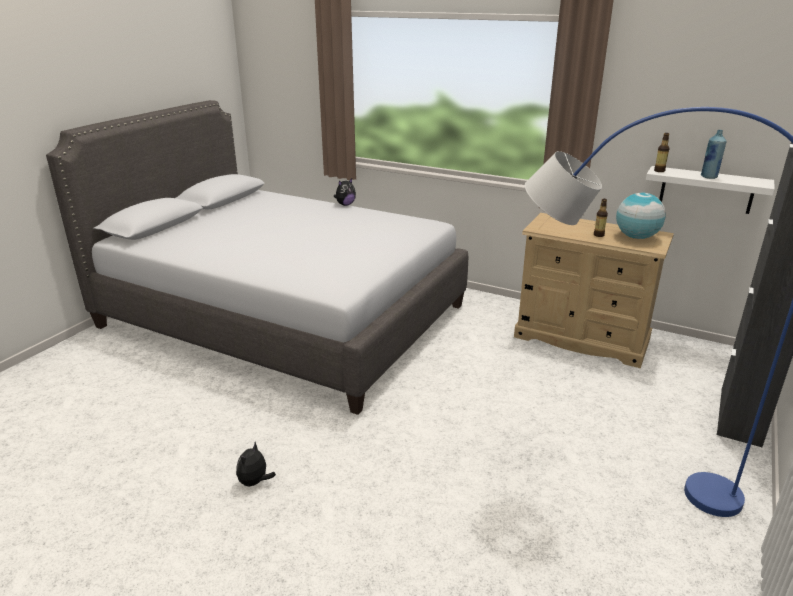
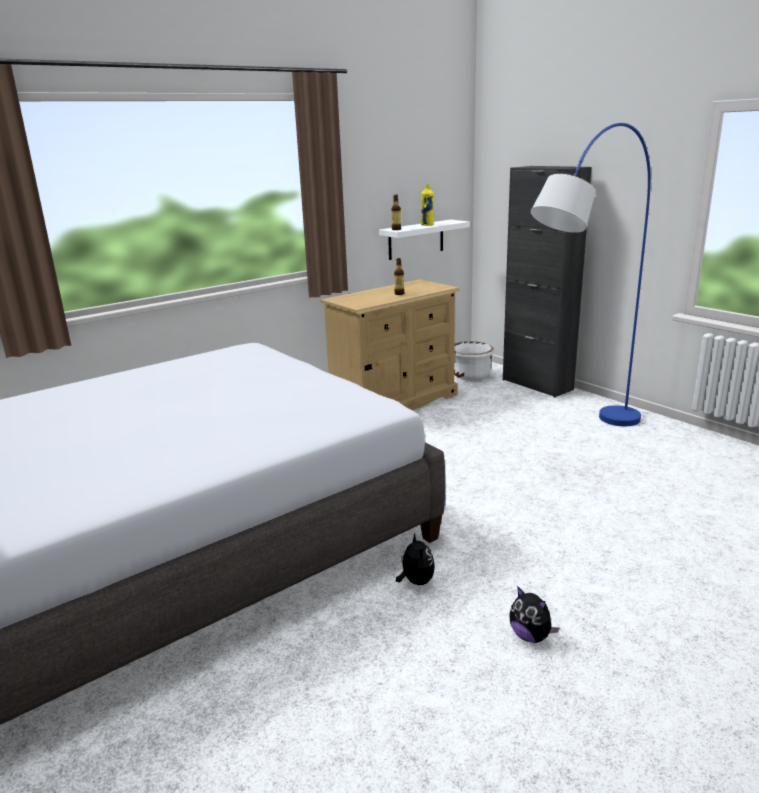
camera: 65 degrees left, 5 degrees down
(345, 204) = (104, 375): plush toy -> plush toy (416, 581)
(636, 237) = (417, 287): globe -> none
(704, 366) = (471, 376): none -> white planter
(709, 177) = (427, 225): blue bottle -> yellow bottle

